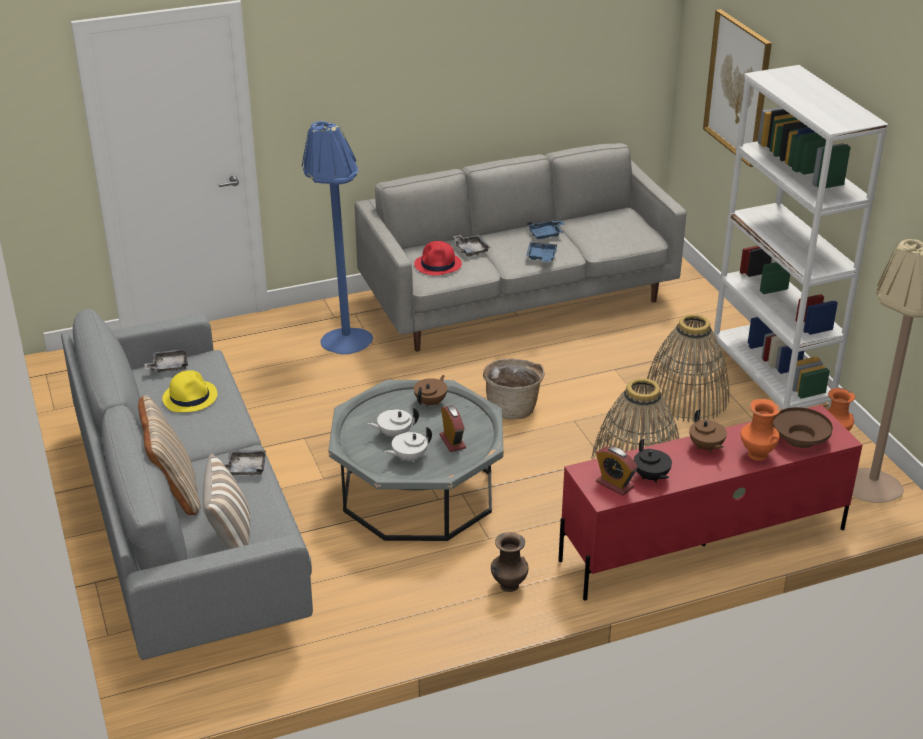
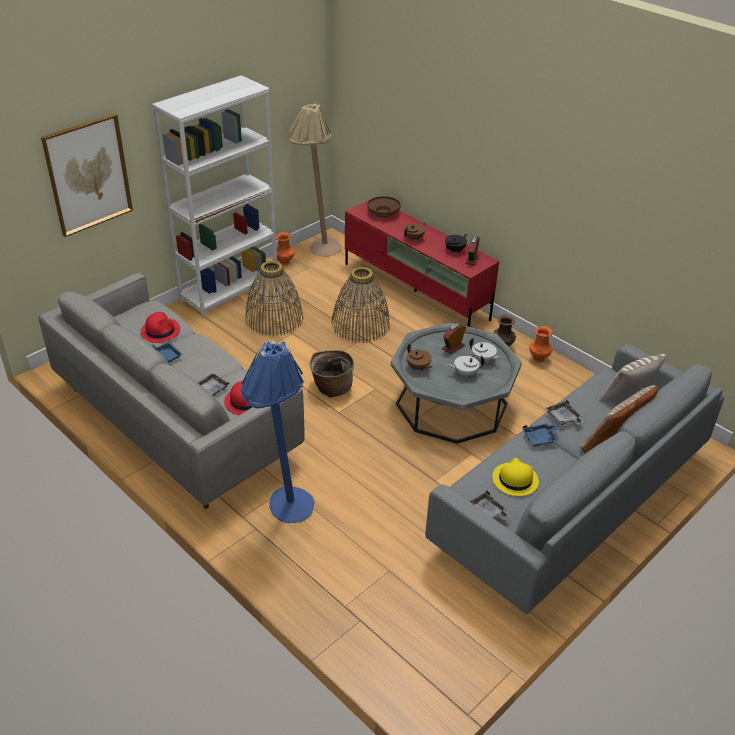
camera: 115 degrees left, 5 degrees up
(394, 434) = (465, 373): white teapot -> white teapot turned 120 degrees clockwise
(431, 402) = (418, 367): brown teapot -> brown teapot turned 135 degrees counterclockwise
(541, 257) = (206, 350): blue tray -> blue tray (540, 438)
(596, 238) = (160, 331): none -> red hat
(756, 454) = (408, 223): orange vase -> orange vase (538, 359)

